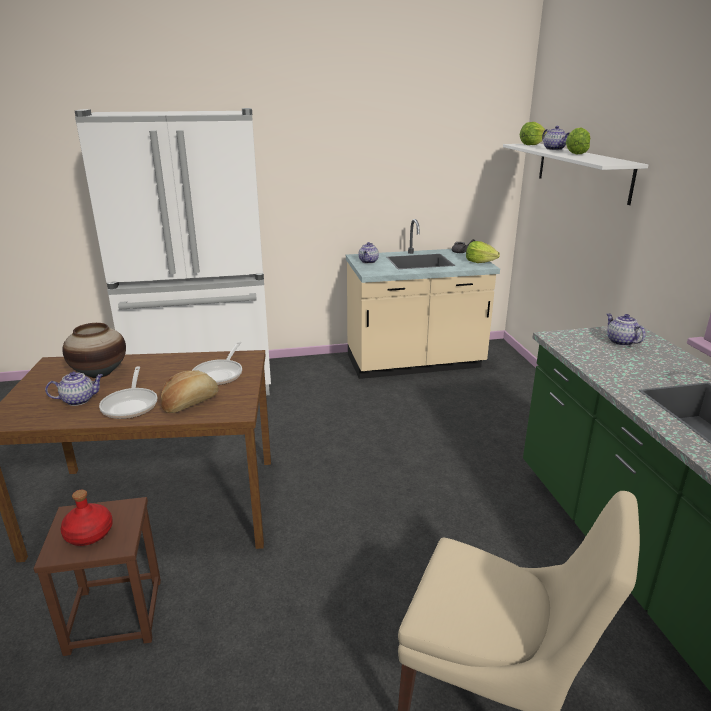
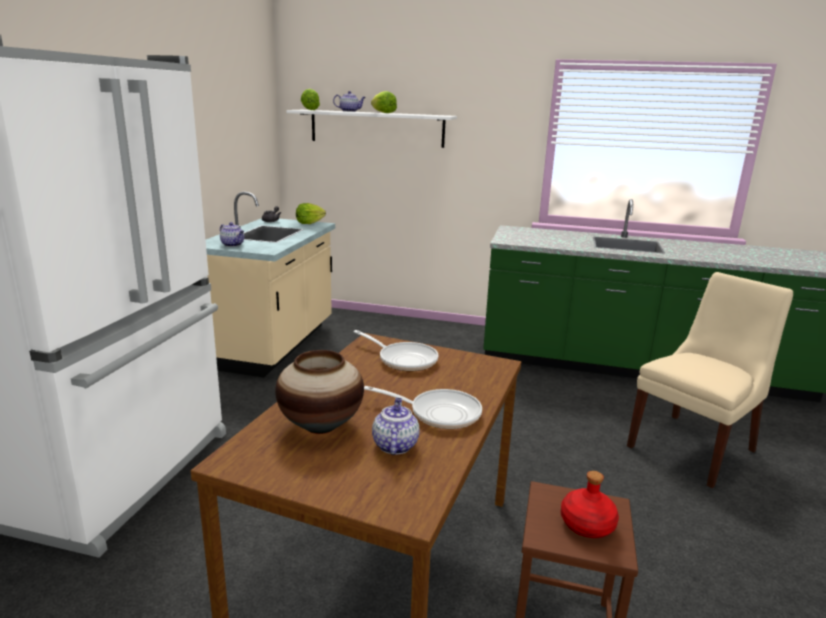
camera: 65 degrees left, 5 degrees down
(190, 403) = (462, 382): bread -> none
(620, 341) = (525, 233): teapot -> none

